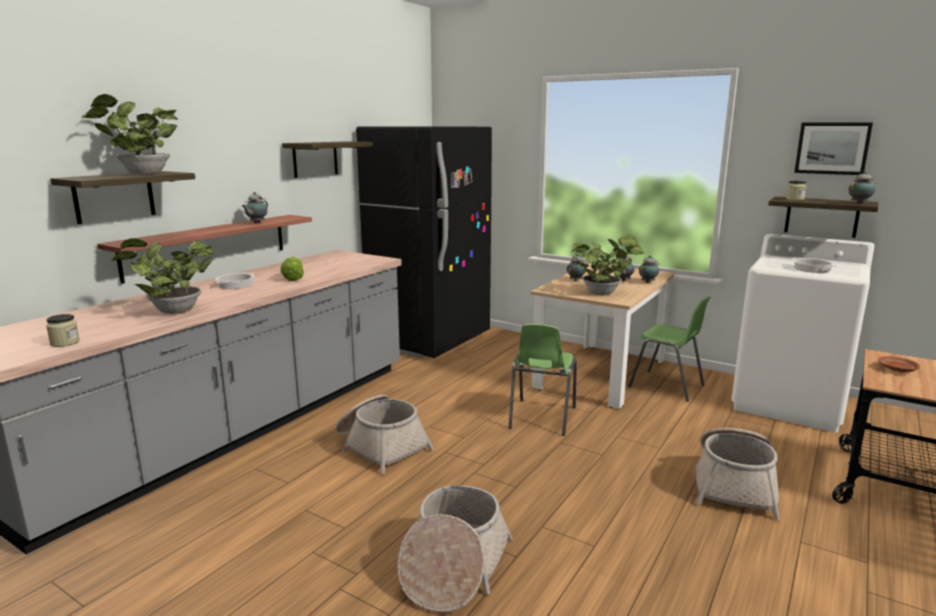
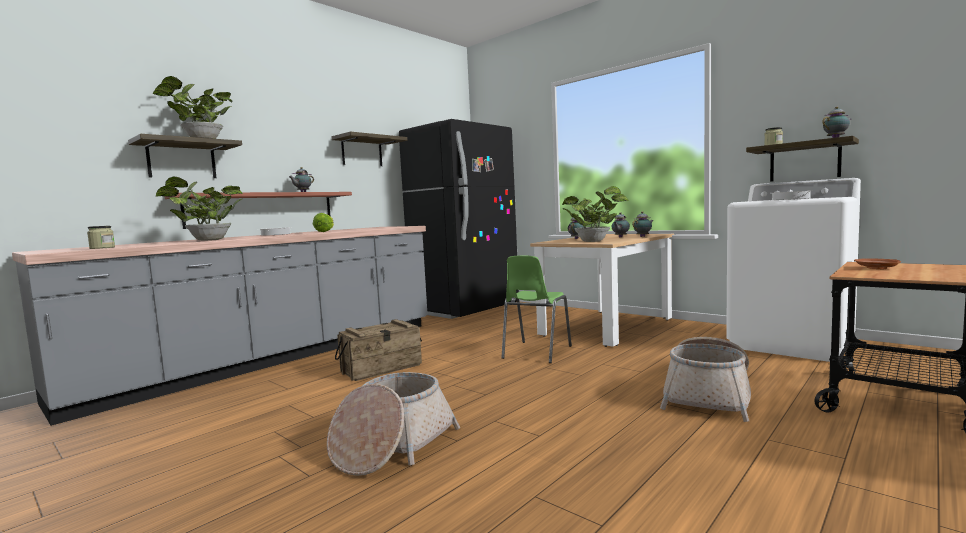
camera: 10 degrees right, 10 degrees down
(381, 446) = (381, 368): basket -> crate
(667, 386) = (667, 333): green chair -> none
(832, 148) = (805, 96): picture -> none

